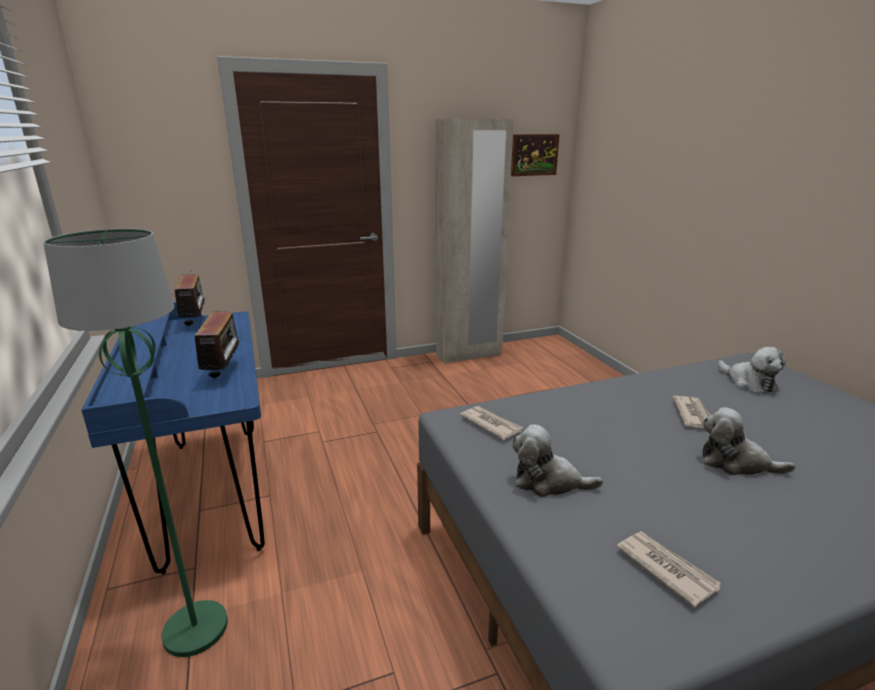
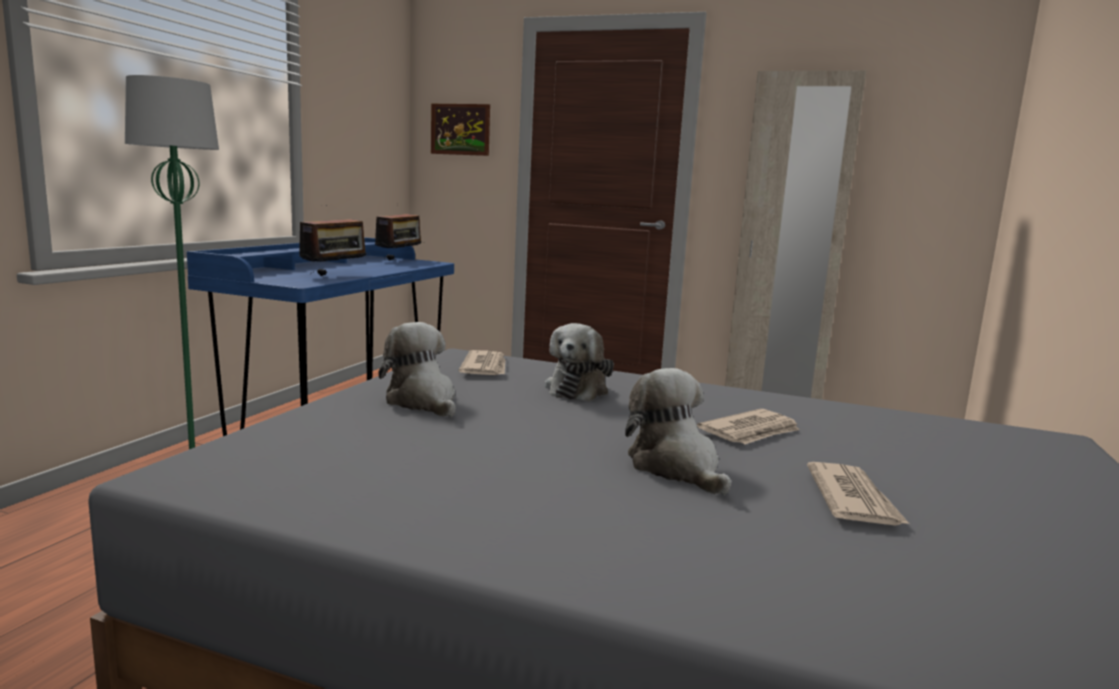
camera: 40 degrees right, 10 degrees down
(534, 155) = (928, 132): picture -> picture (460, 129)
(665, 568) = (349, 467): newspaper -> newspaper (853, 499)
(748, 382) = (959, 445): plush toy -> plush toy (578, 389)

